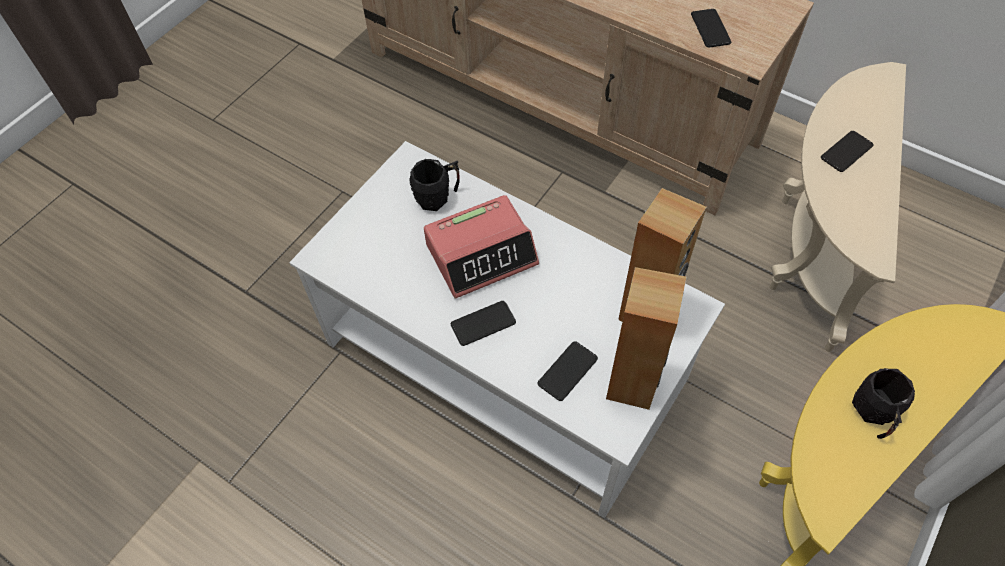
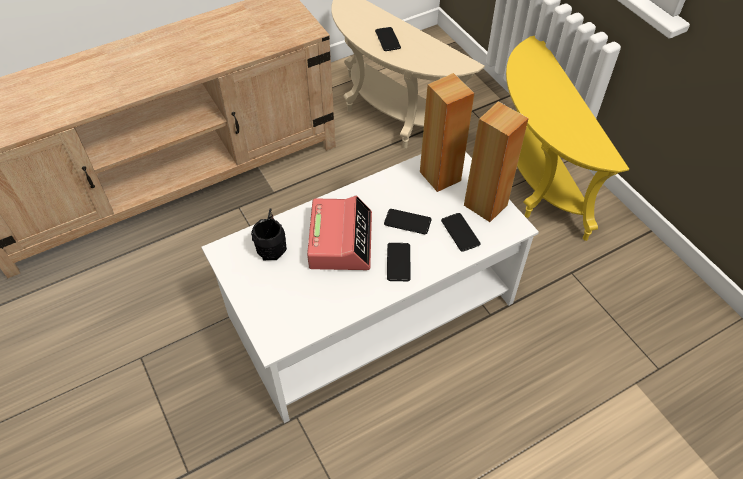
camera: 65 degrees left, 5 degrees down
(710, 29) = (270, 35): phone -> phone (407, 222)
(874, 415) = (560, 113): black mug -> none

